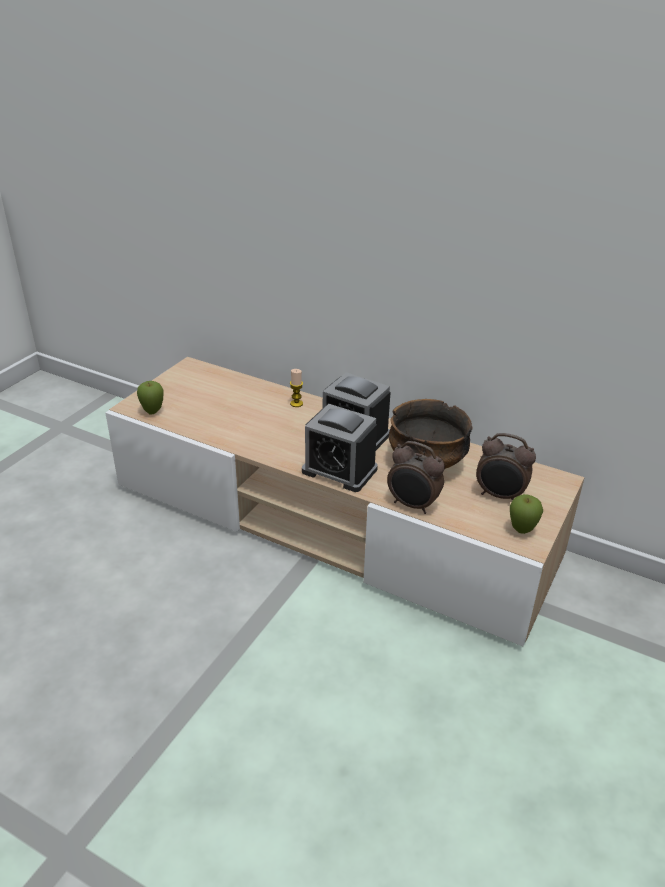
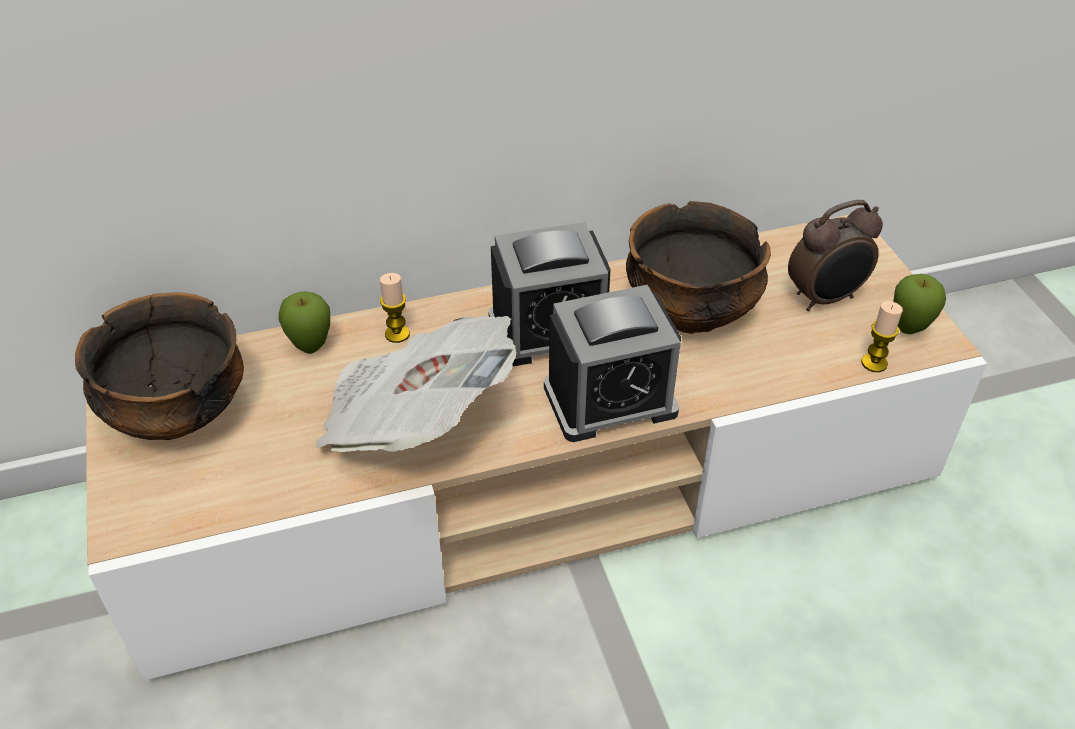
camera: 45 degrees left, 10 degrees up
(153, 412) = (184, 510): apple -> apple (311, 347)
(191, 385) = (177, 414): none -> bowl
(260, 432) = (415, 419): none -> newspaper
(412, 505) = (763, 384): alarm clock -> none
(479, 531) = (874, 363): none -> candle

